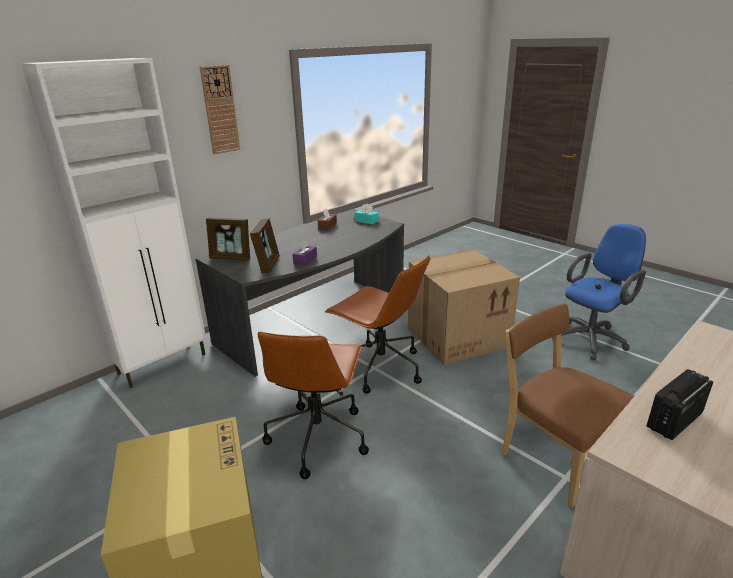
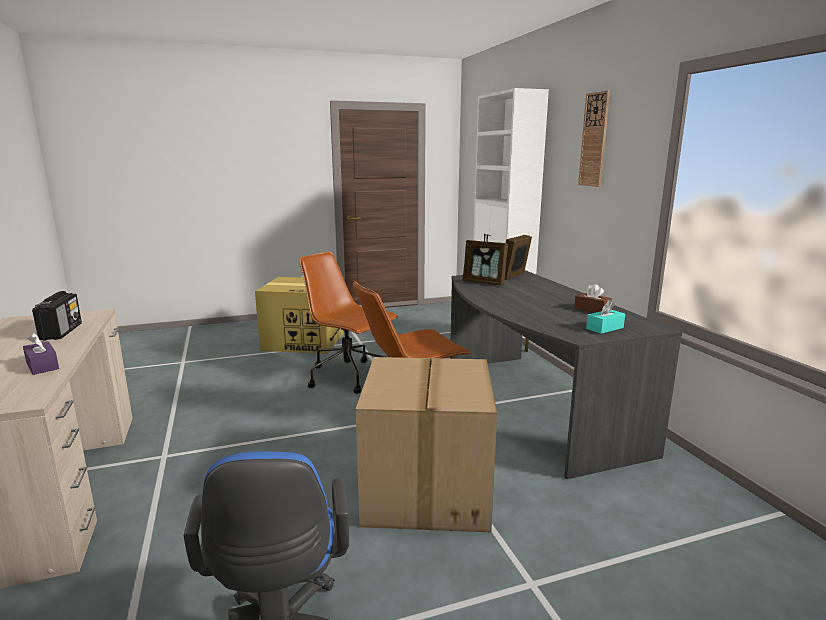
camera: 115 degrees right, 10 degrees down
(305, 260) = (481, 292): purple tissue box -> purple tissue box (42, 366)
(554, 457) = (186, 461): brown chair -> none

